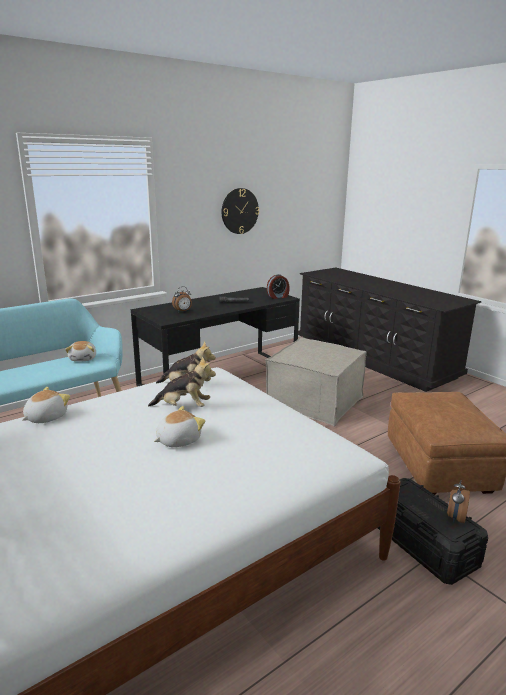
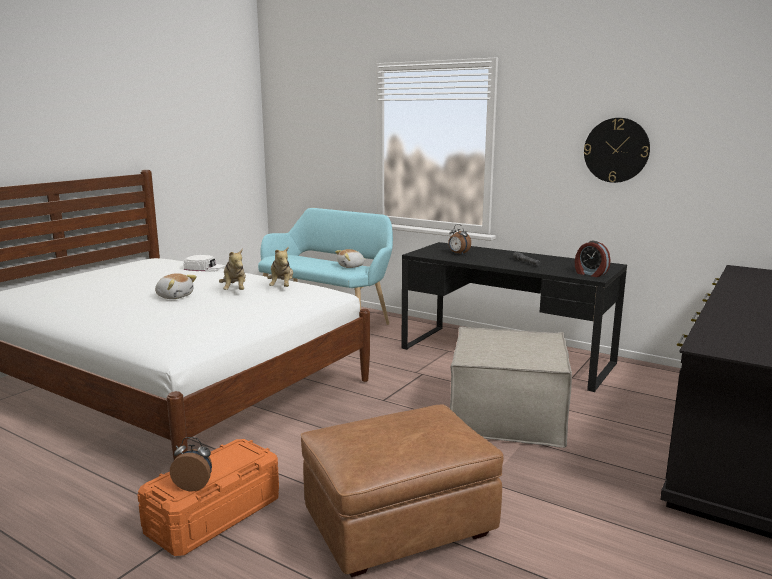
camera: 70 degrees right, 5 degrees down
(45, 417) = (205, 268): plush toy -> white cap
(422, 544) = (214, 516): black storage box -> orange storage box

